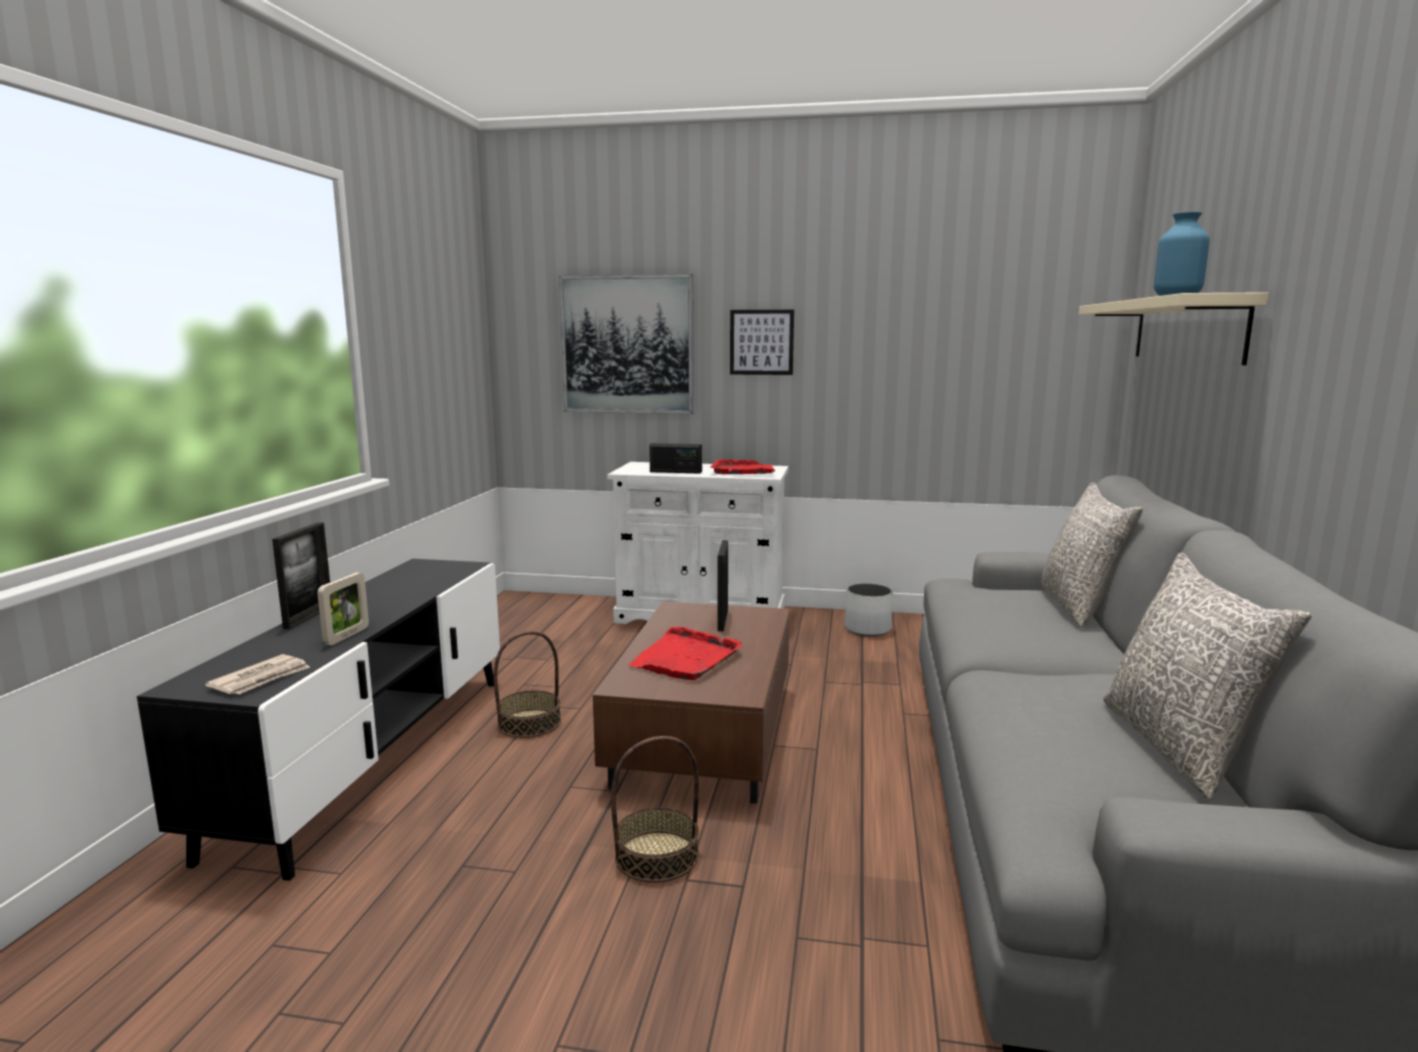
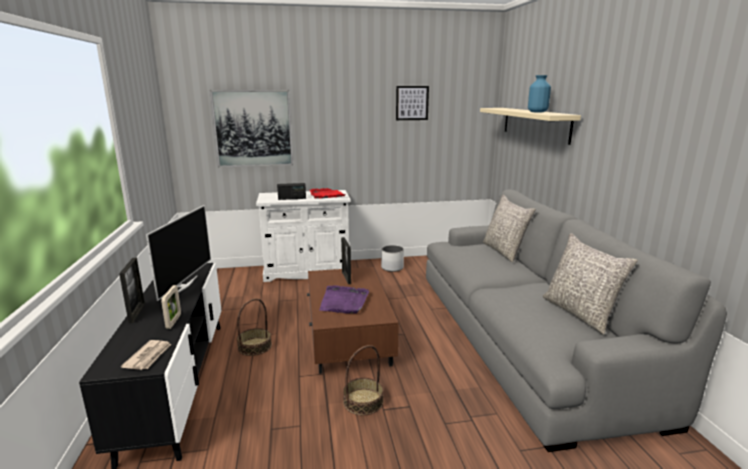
camera: 20 degrees left, 5 degrees up
(412, 589) = (183, 286): none -> television
(686, 658) = (344, 301): red tray -> purple tray
(761, 342) = (328, 126): picture -> picture (412, 103)

